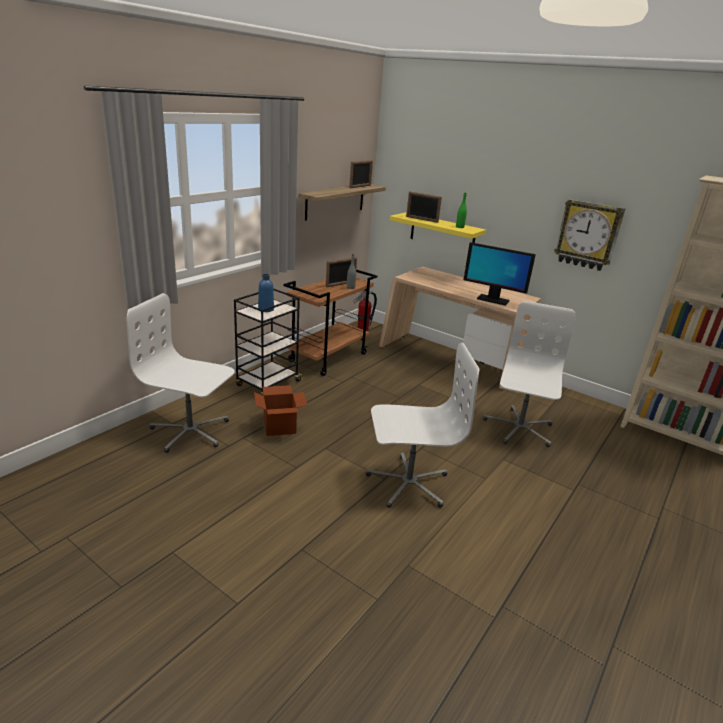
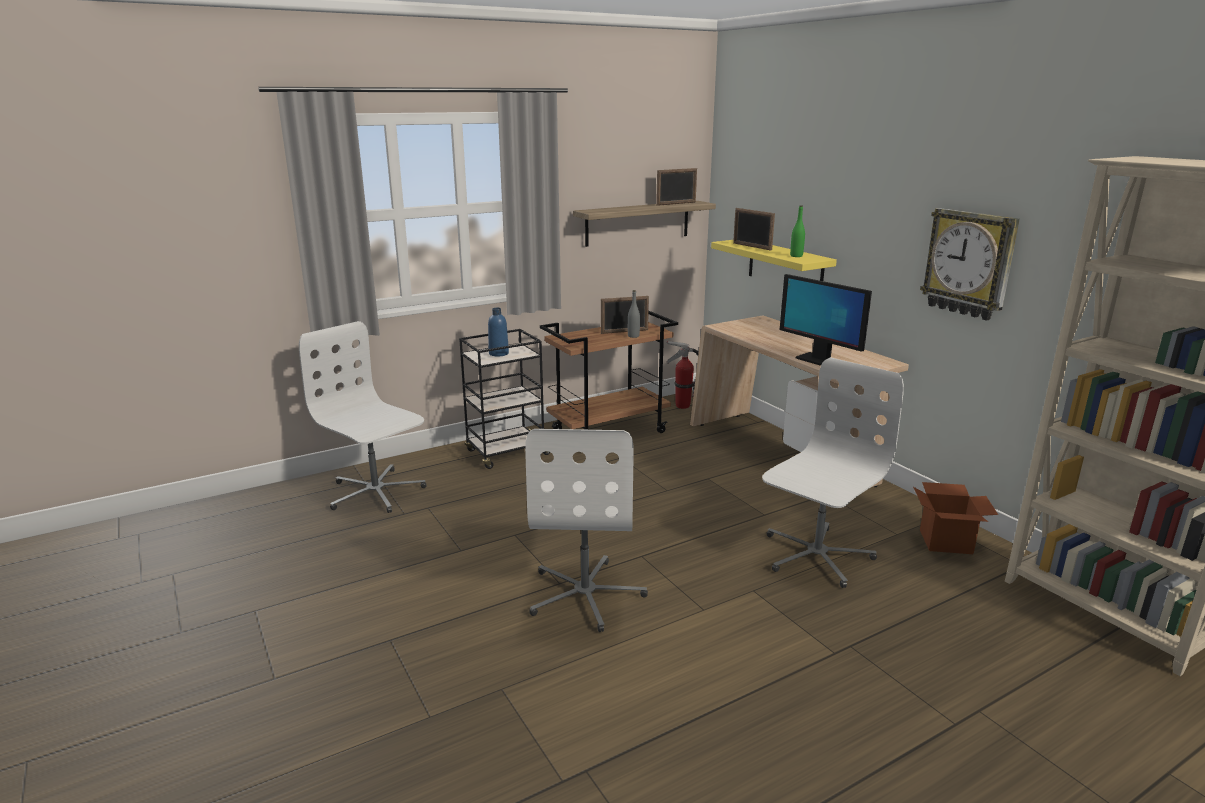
camera: 25 degrees right, 5 degrees down
(279, 427) = (479, 502): cardboard box -> cardboard box (945, 542)
(408, 483) = (586, 594): white office chair -> white office chair turned 75 degrees clockwise

